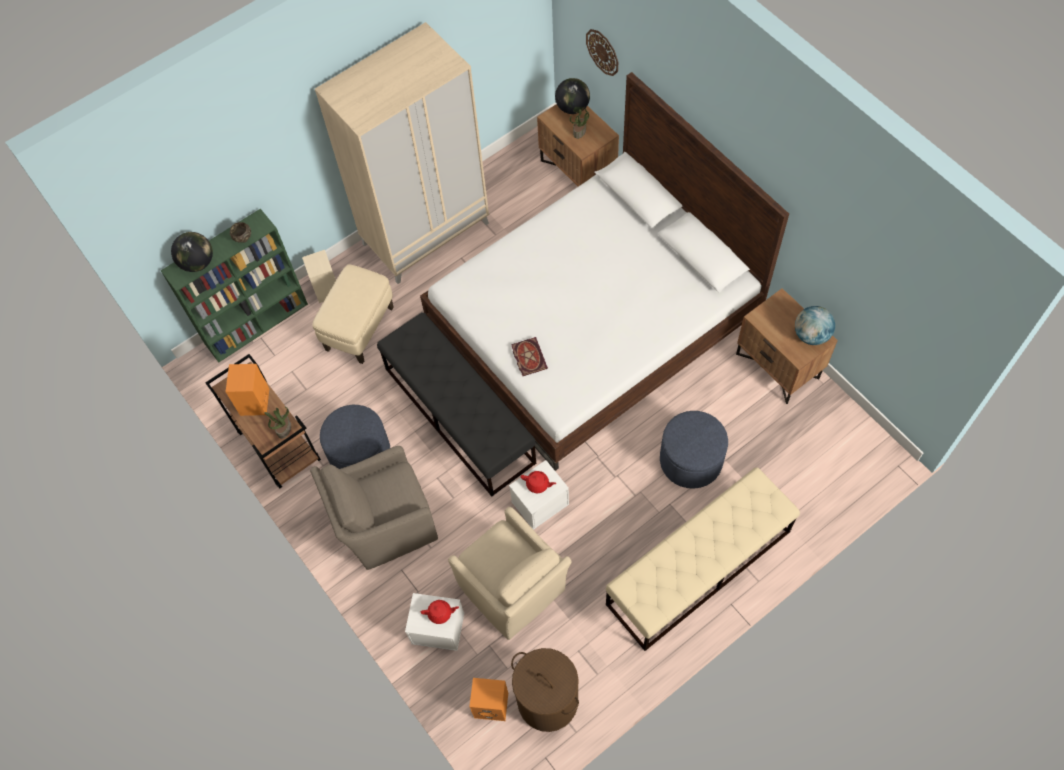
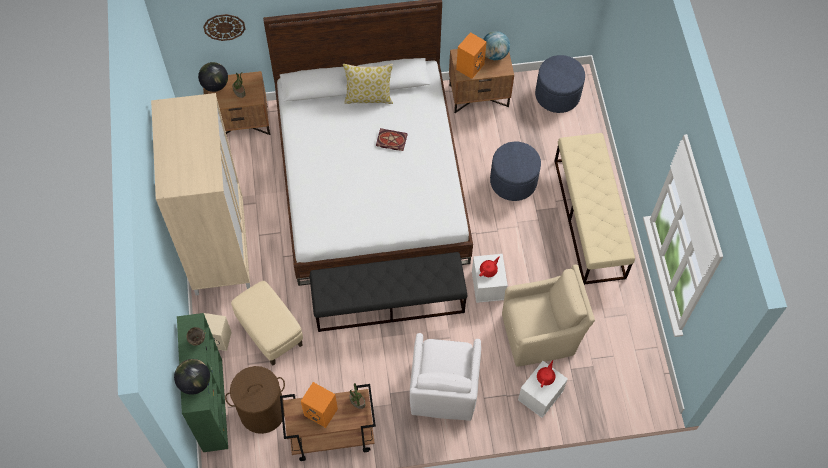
camera: 65 degrees left, 0 degrees up
(360, 453) = (376, 382): blue ottoman -> blue ottoman (557, 94)
(385, 524) = (443, 391): brown armchair -> white armchair
(492, 704) = (612, 387): orange speaker -> orange speaker (470, 66)
(528, 357) = (399, 220): book -> book (390, 140)
(547, 701) = (627, 353): brown laundry basket -> brown laundry basket (262, 411)
(661, 246) = (369, 97): none -> pillow

